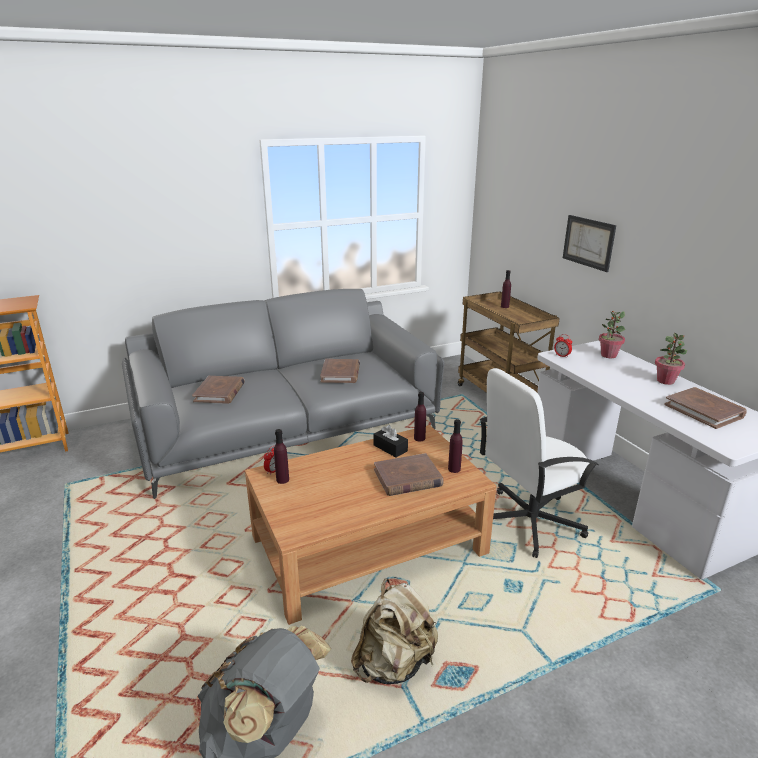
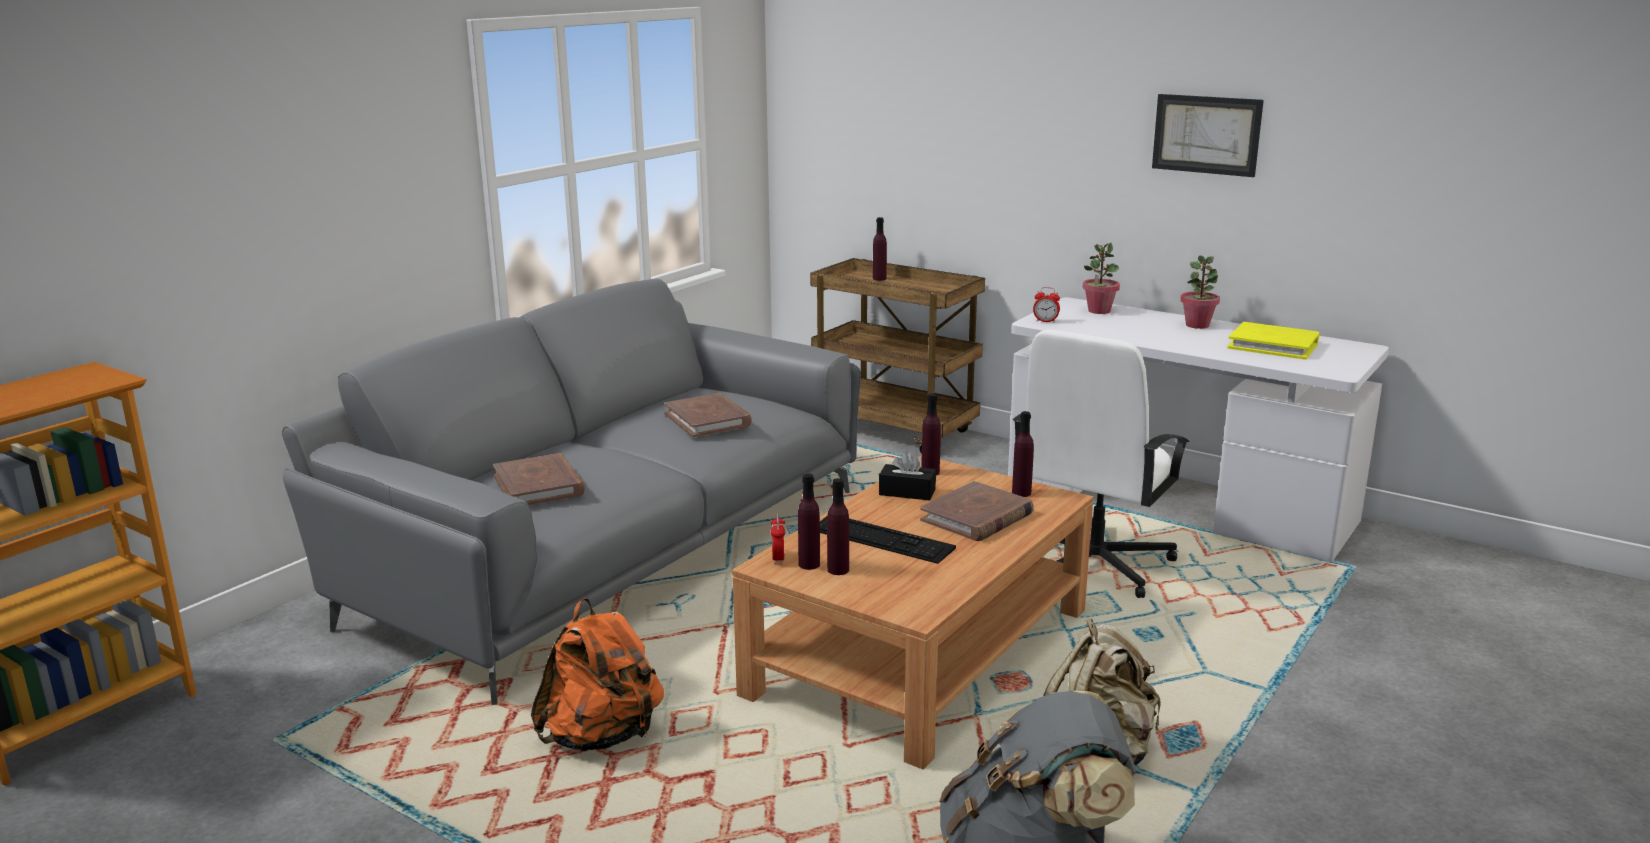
camera: 30 degrees left, 5 degrees down
(175, 535) = (602, 737): none -> orange backpack
(291, 488) = (838, 570): none -> purple bottle
(338, 475) = (881, 539): none -> keyboard
(588, 242) = (1020, 154): picture -> picture (1206, 134)
(704, 410) = (1273, 345): brown book -> yellow book

